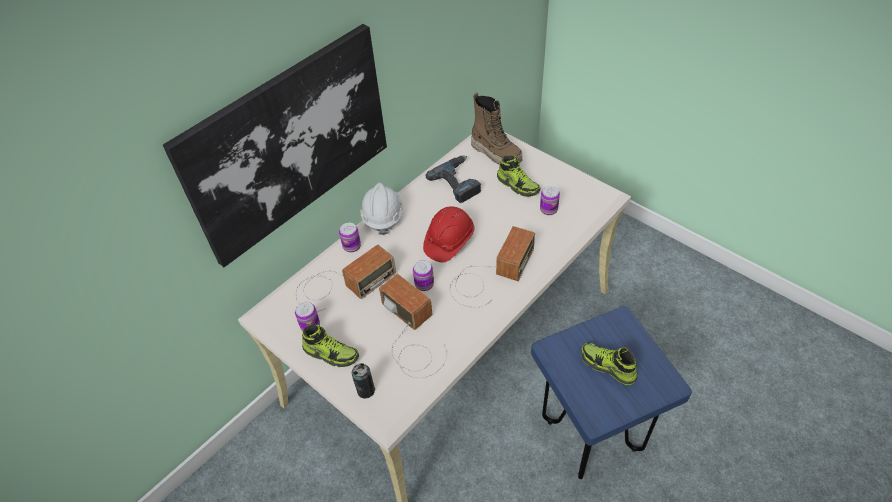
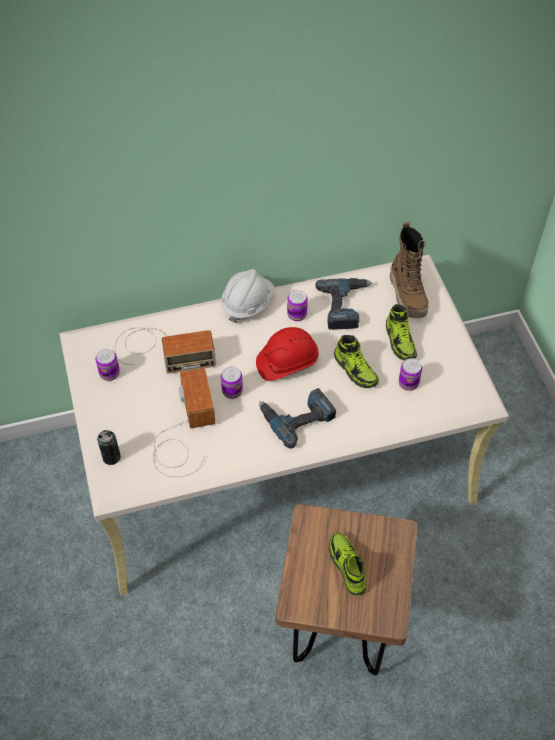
camera: 30 degrees right, 5 degrees up
(290, 144) = (158, 199): picture -> none
(331, 353) = (108, 408): shoe -> shoe (355, 370)
(352, 246) = (198, 318): can -> can (297, 314)
(490, 275) = (297, 416): radio -> power drill
(591, 436) = (339, 631): blue stool -> brown stool

